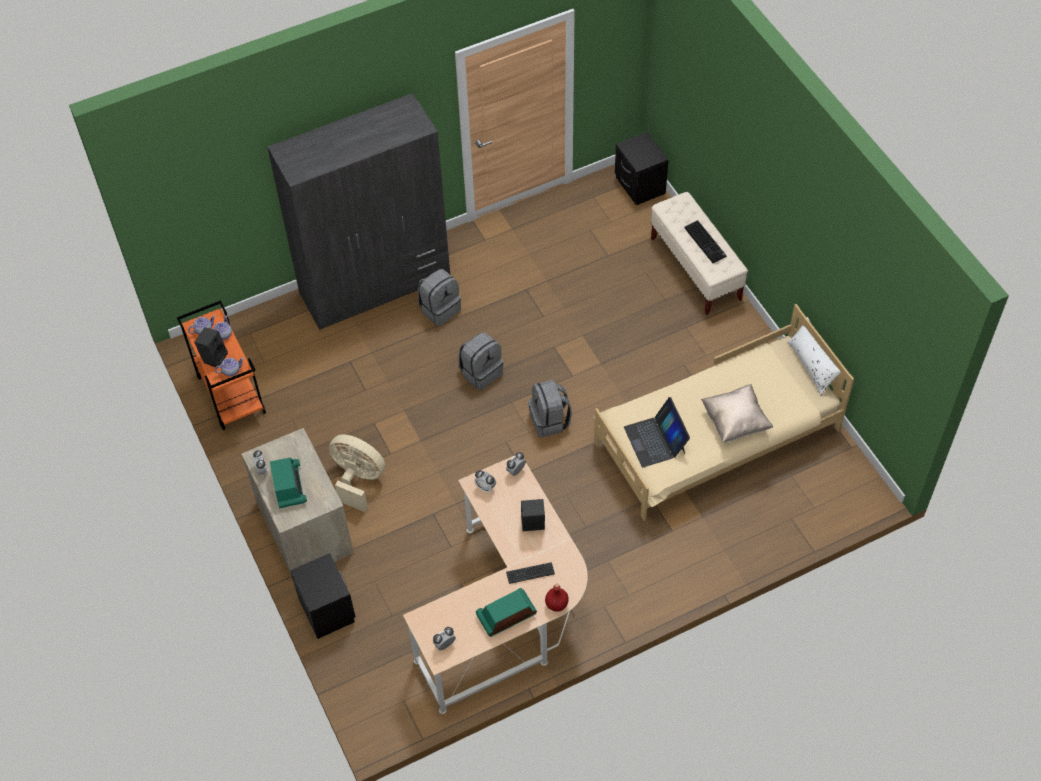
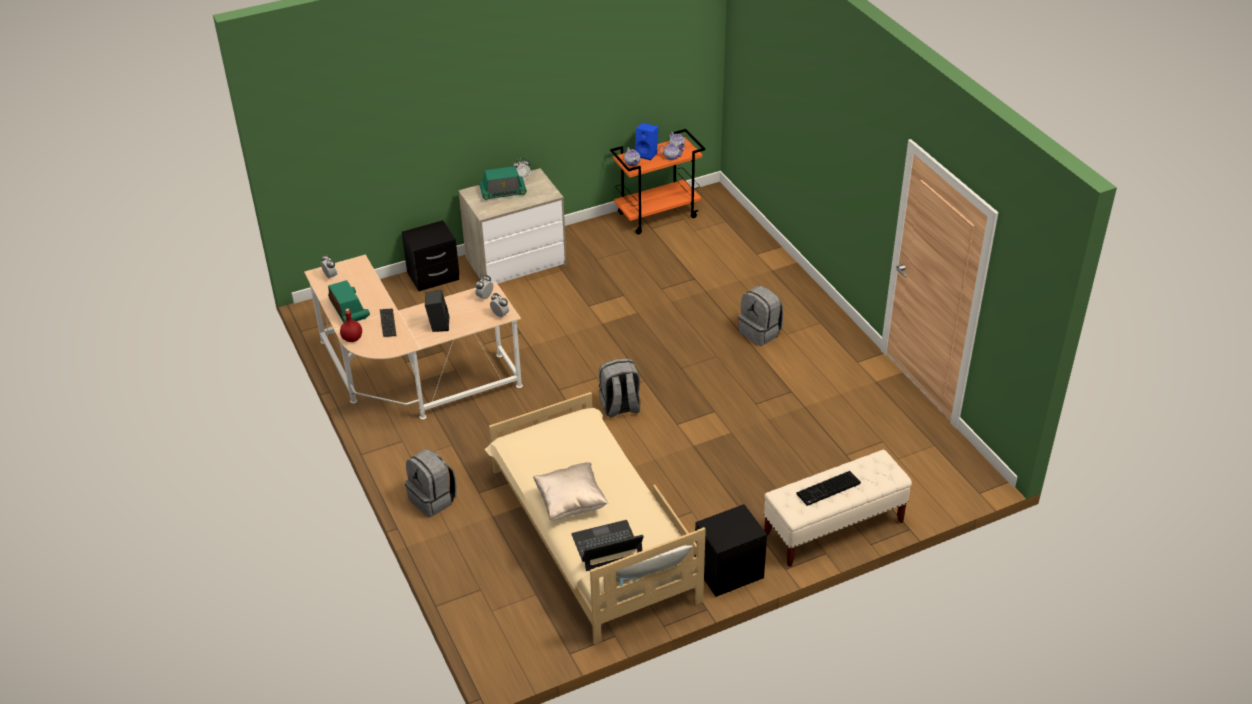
camera: 90 degrees right, 15 degrees down
(214, 357) = (647, 154): black speaker -> blue speaker
(358, 480) = (561, 288): beige fan -> none
(375, 285) = (788, 291): grey wardrobe -> none
(481, 372) = (681, 360): grey backpack -> grey backpack (433, 499)
(639, 186) = (959, 484): black nightstand -> black nightstand (728, 571)
(655, 440) = (553, 440): laptop -> laptop (607, 546)

